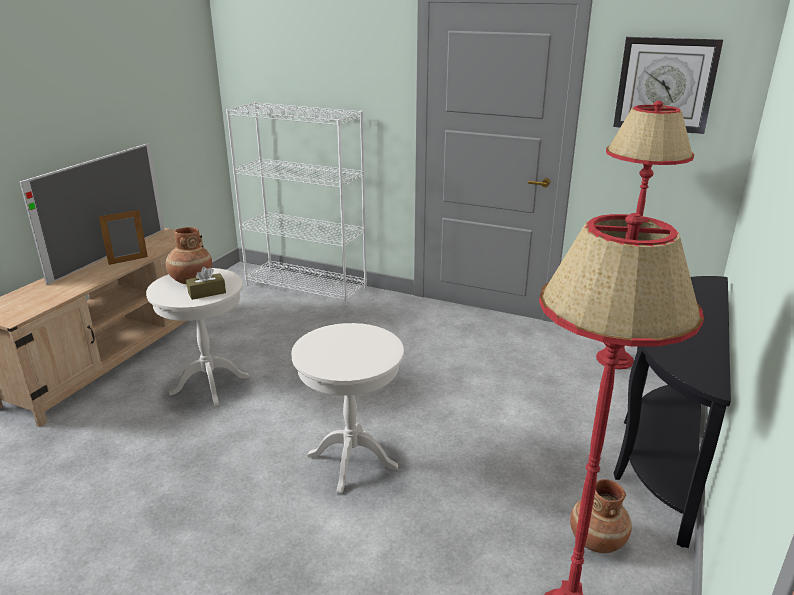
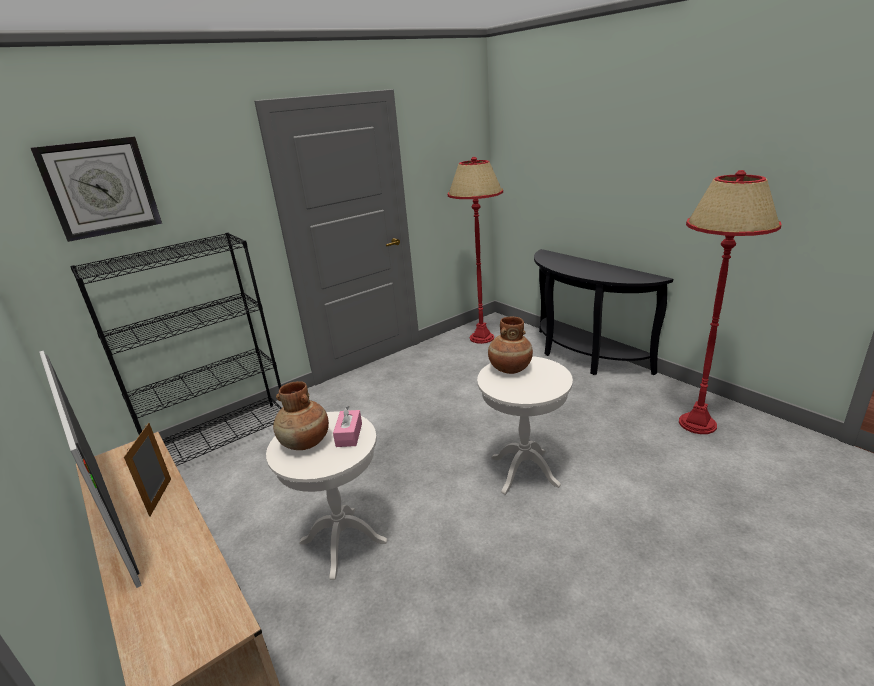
camera: 60 degrees left, 0 degrees up
(207, 293) = (349, 435): brown tissue box -> pink tissue box
(307, 286) = (222, 438): white bookcase -> black bookcase
(596, 540) = (642, 397): brown vase -> brown vase (510, 368)
(665, 85) = (446, 150): wall clock -> wall clock (100, 188)

